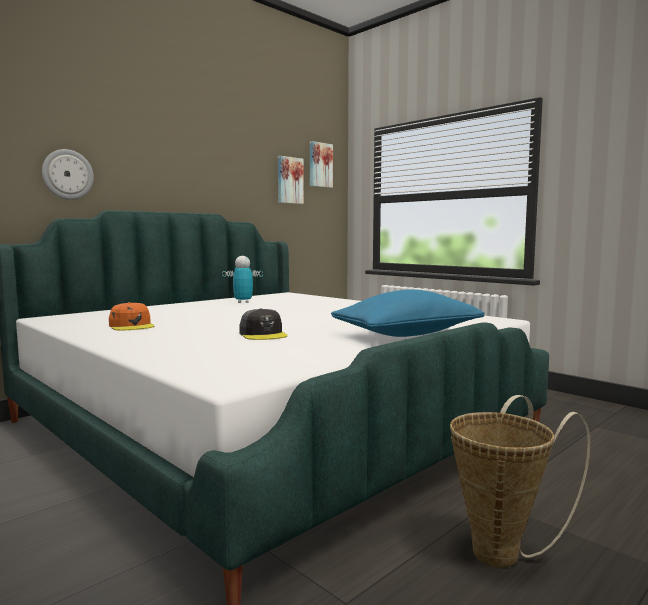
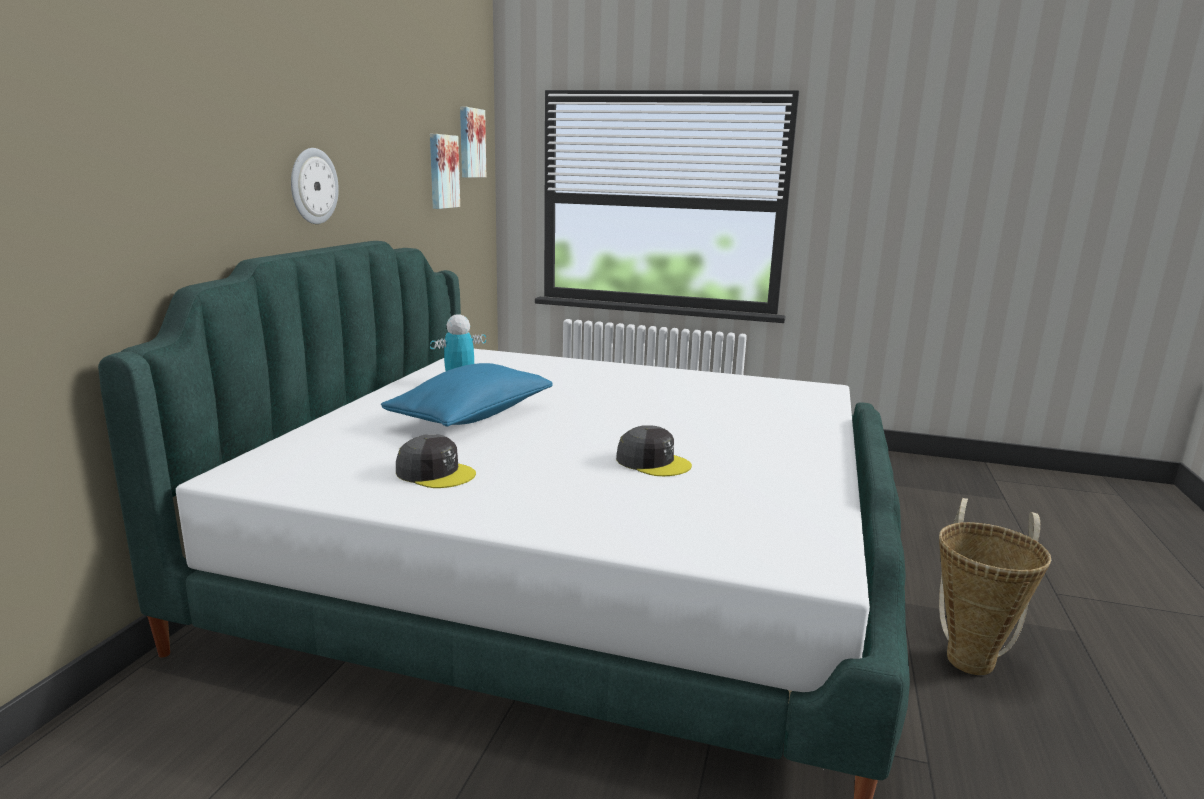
camera: 30 degrees left, 10 degrees up
(67, 174) = (184, 199): wall clock -> wall clock (313, 186)
(132, 326) = (435, 473): orange cap -> grey cap
(407, 334) = (797, 434): blue pillow -> blue pillow (472, 417)

